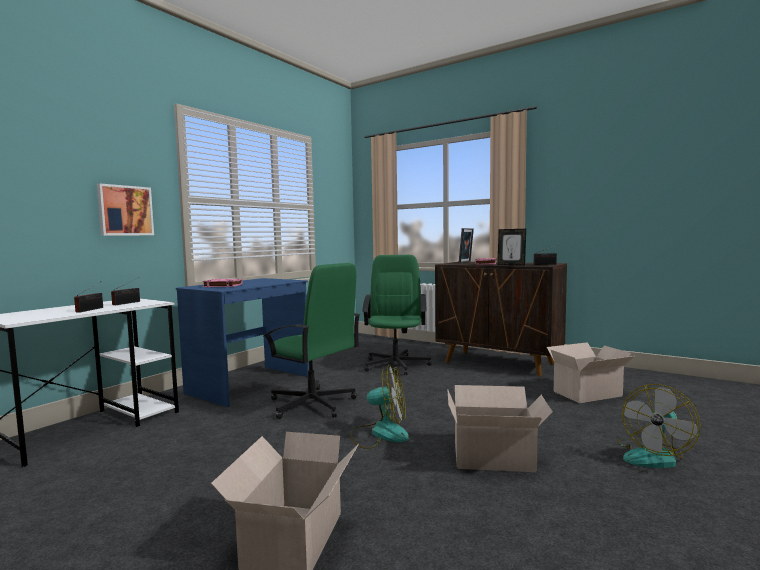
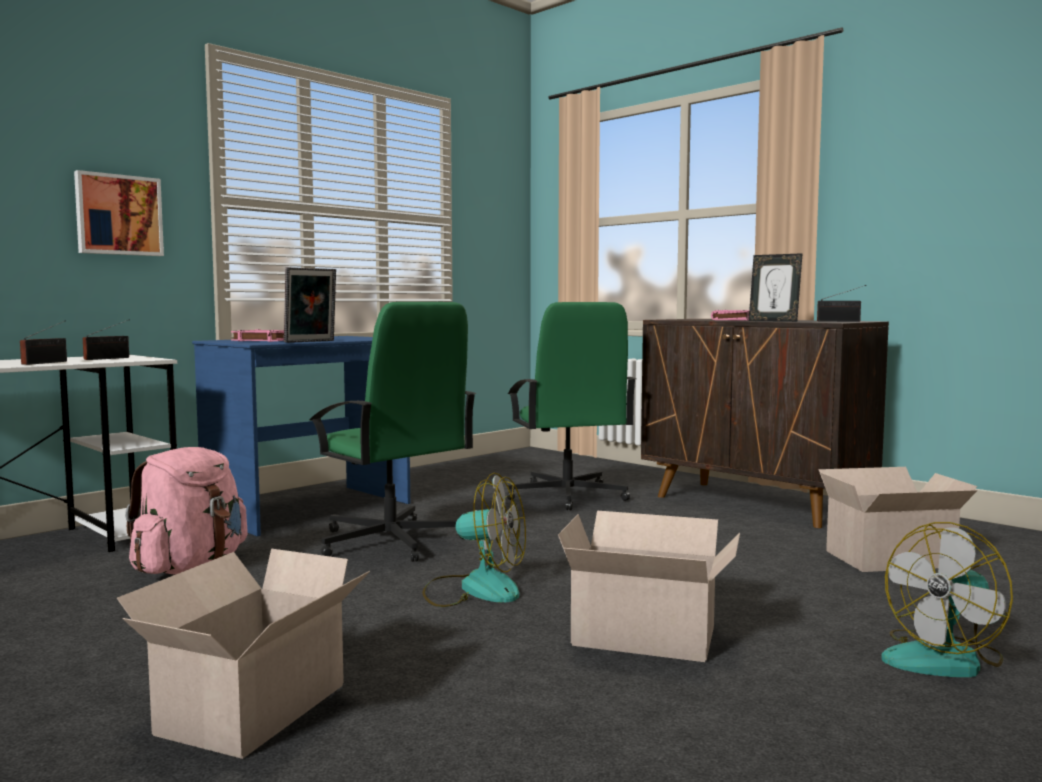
camera: 10 degrees right, 0 degrees up
(197, 434) = (190, 568): none -> pink backpack
(396, 365) = (567, 496): green office chair -> green office chair turned 150 degrees clockwise
(466, 262) = (706, 318): picture frame -> picture frame (311, 341)

